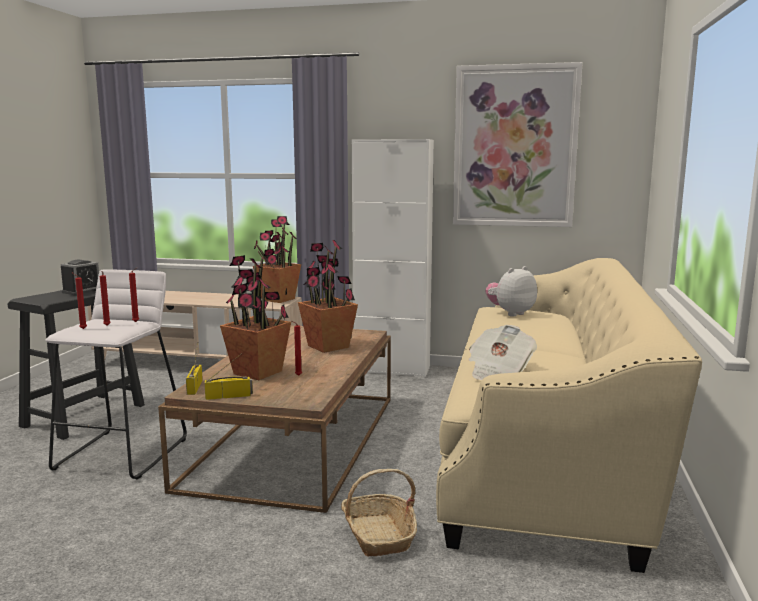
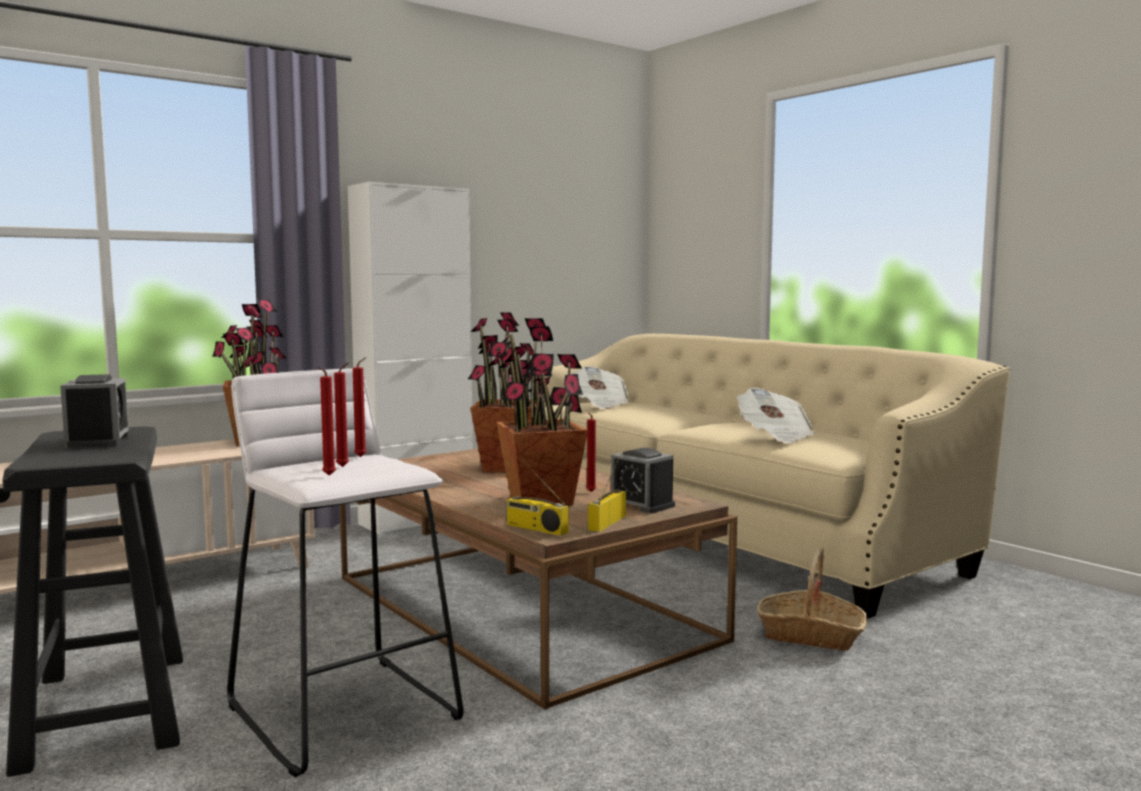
camera: 50 degrees left, 5 degrees down
(284, 392) = (641, 505): none -> alarm clock
(510, 313) = (599, 404): plush toy -> newspaper
(514, 147) = (528, 208): picture -> none

